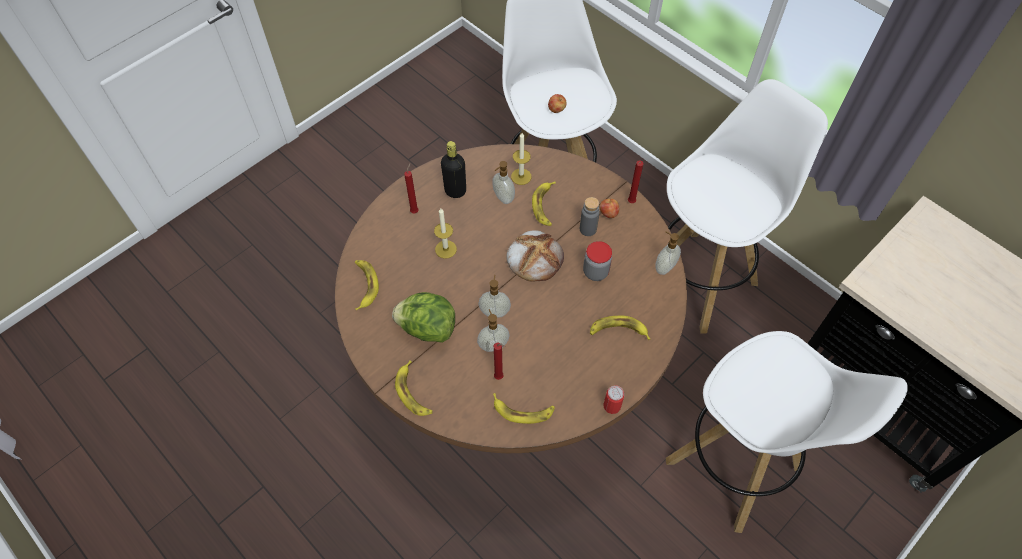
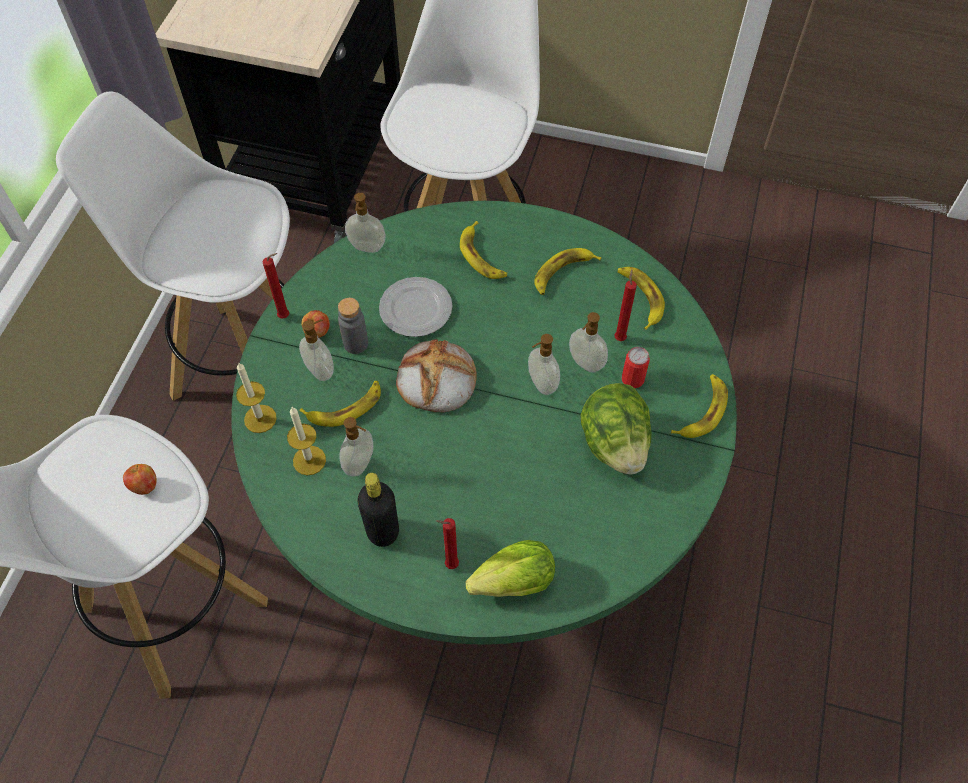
camera: 120 degrees left, 0 degrees up
(364, 285) = (608, 555): banana -> banana (563, 273)
(385, 231) = (509, 583): none -> lettuce
(445, 249) = (488, 488): candle -> candle (260, 419)
(511, 364) = (483, 510): brown dining table -> green dining table
(579, 205) = (321, 370): none -> soap dispenser
(595, 272) = (416, 309): jar -> plate
(612, 406) = (575, 226): can -> can (632, 379)

